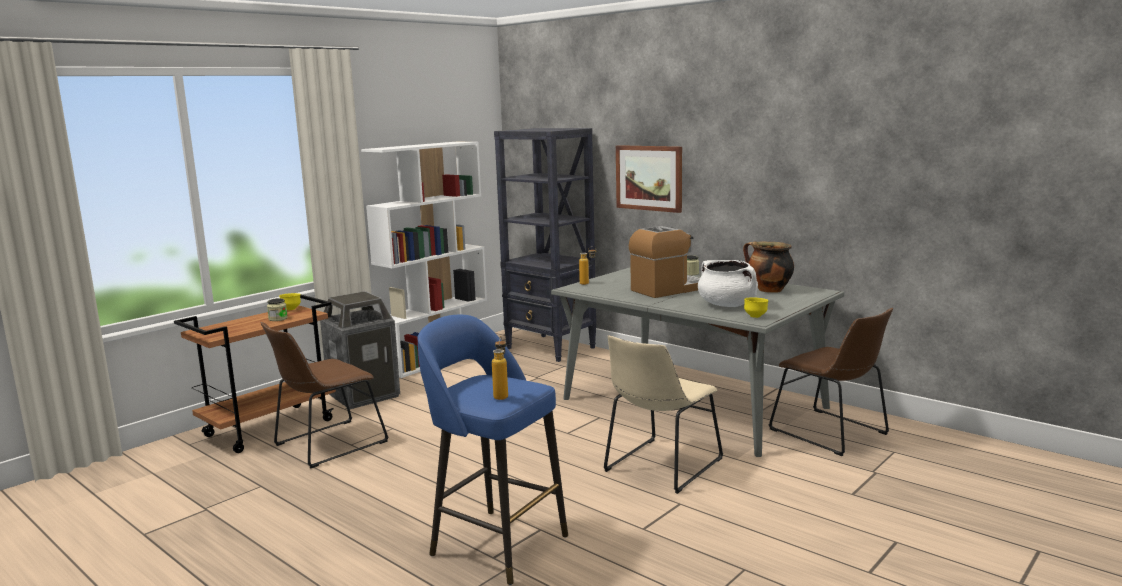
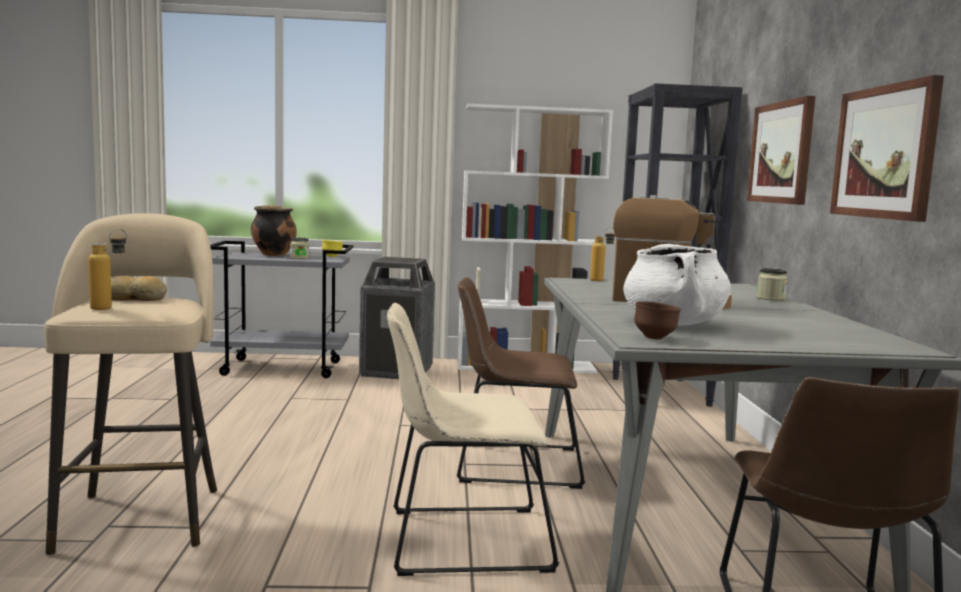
camera: 45 degrees right, 5 degrees down
(270, 427) = (283, 368): brown cart -> grey cart
(326, 445) = (278, 392): brown chair -> brown chair (512, 464)
(475, 385) = (136, 298): none -> bread
(496, 544) = (142, 517): blue stool -> beige stool
(755, 187) = (885, 152): none -> picture
(755, 316) = (655, 338): yellow bowl -> brown bowl
(768, 290) = (812, 328): cooking pot -> cooking pot (273, 254)

